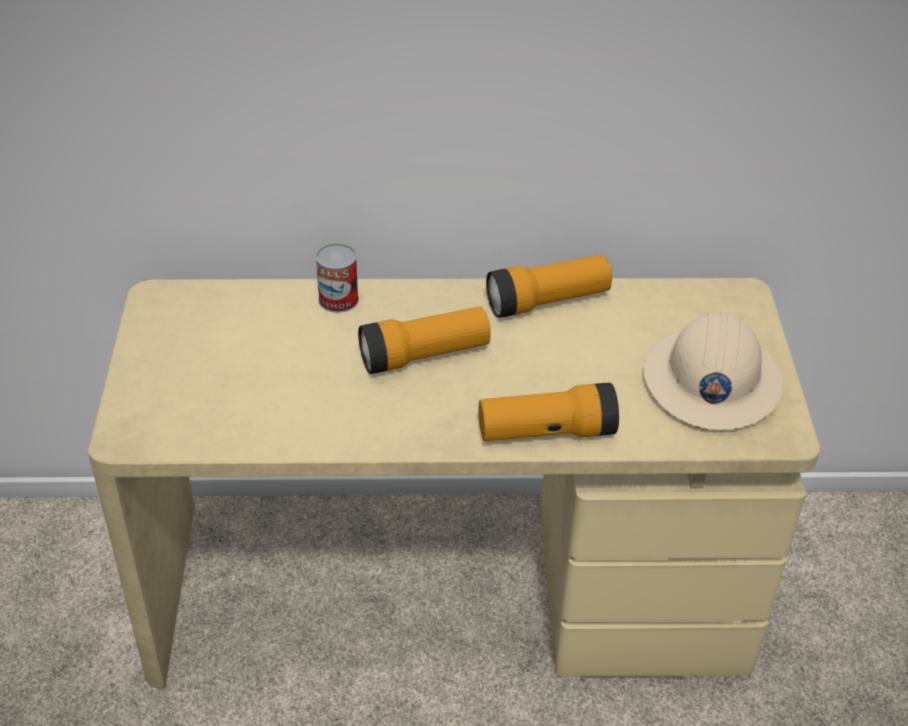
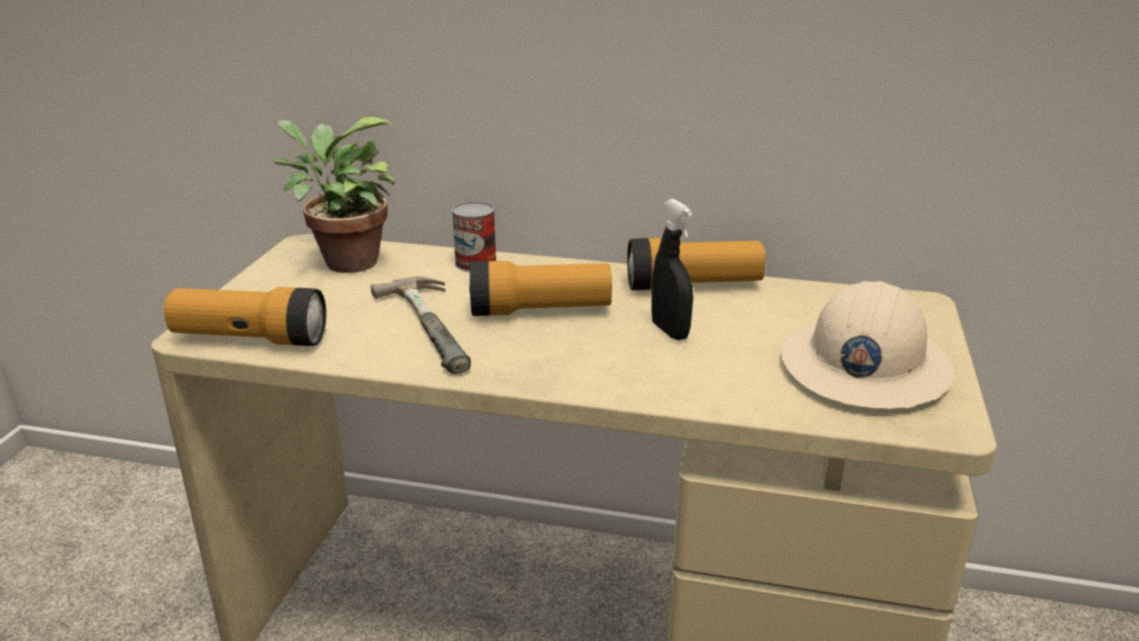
camera: 15 degrees right, 15 degrees down
(210, 316) = (344, 262): none -> potted plant
(342, 389) = (438, 325): none -> hammer
(545, 363) = (670, 331): none -> black spray bottle
(546, 432) = (646, 386): flashlight -> flashlight (250, 339)

